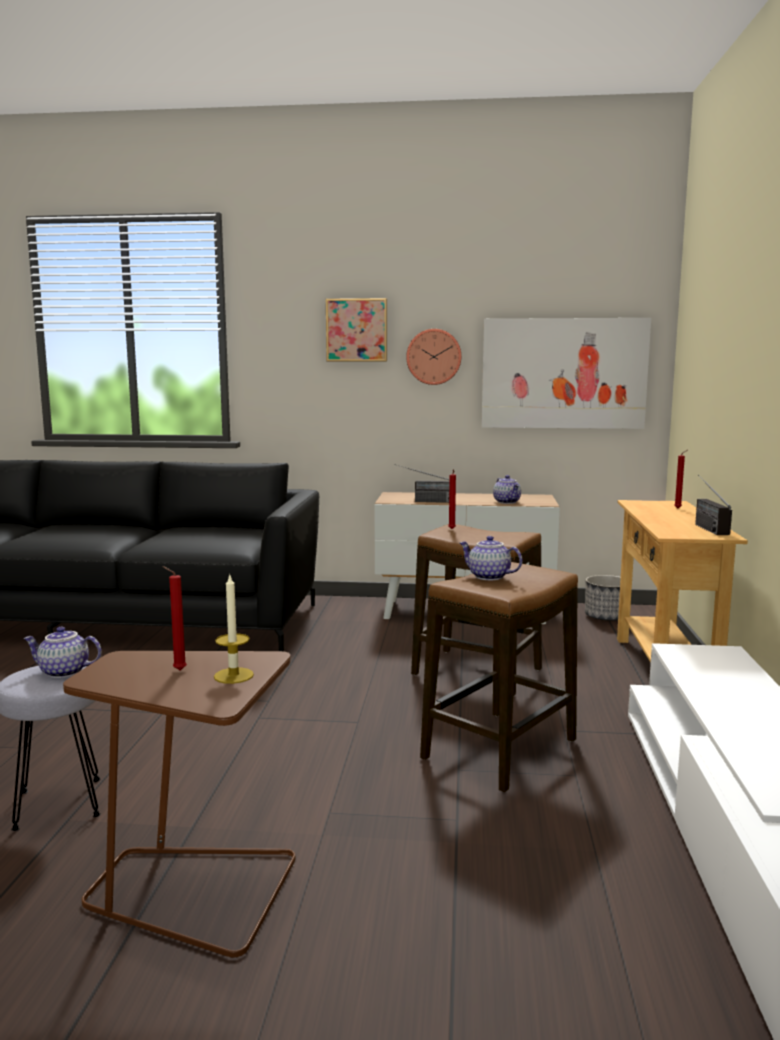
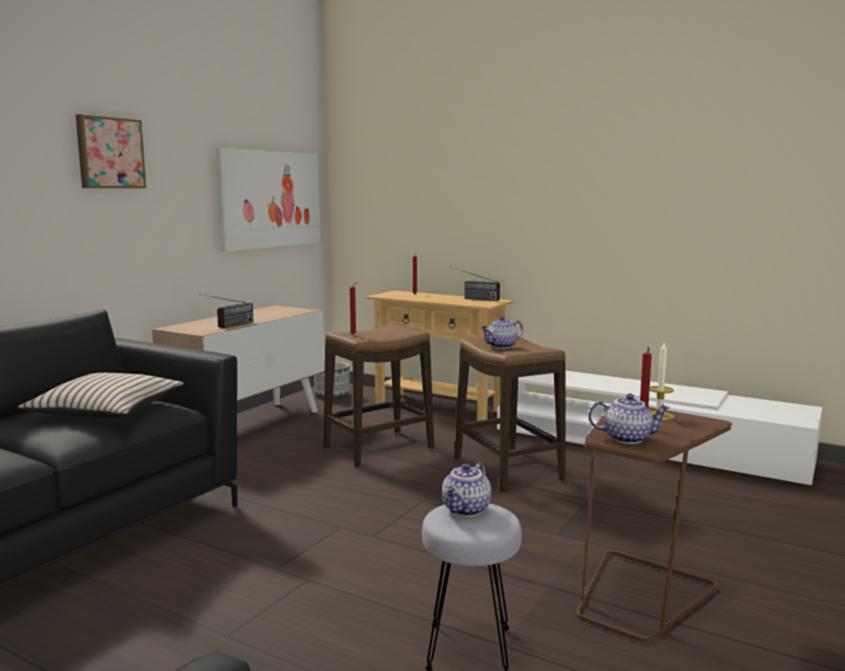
camera: 65 degrees left, 0 degrees up
(212, 538) = (106, 410): none -> beige pillow
(434, 357) = (180, 183): wall clock -> none
(507, 502) = (281, 314): teapot -> teapot (627, 438)

